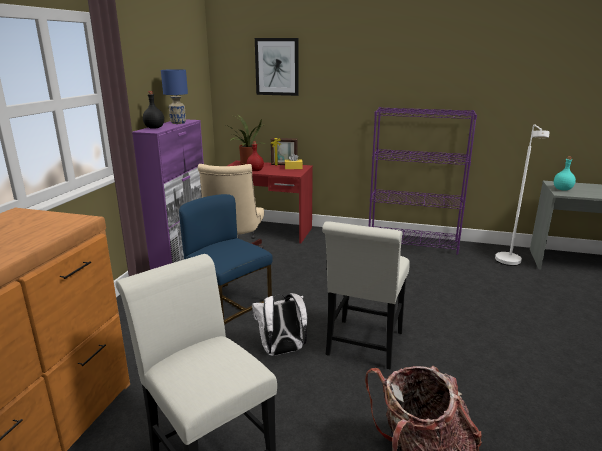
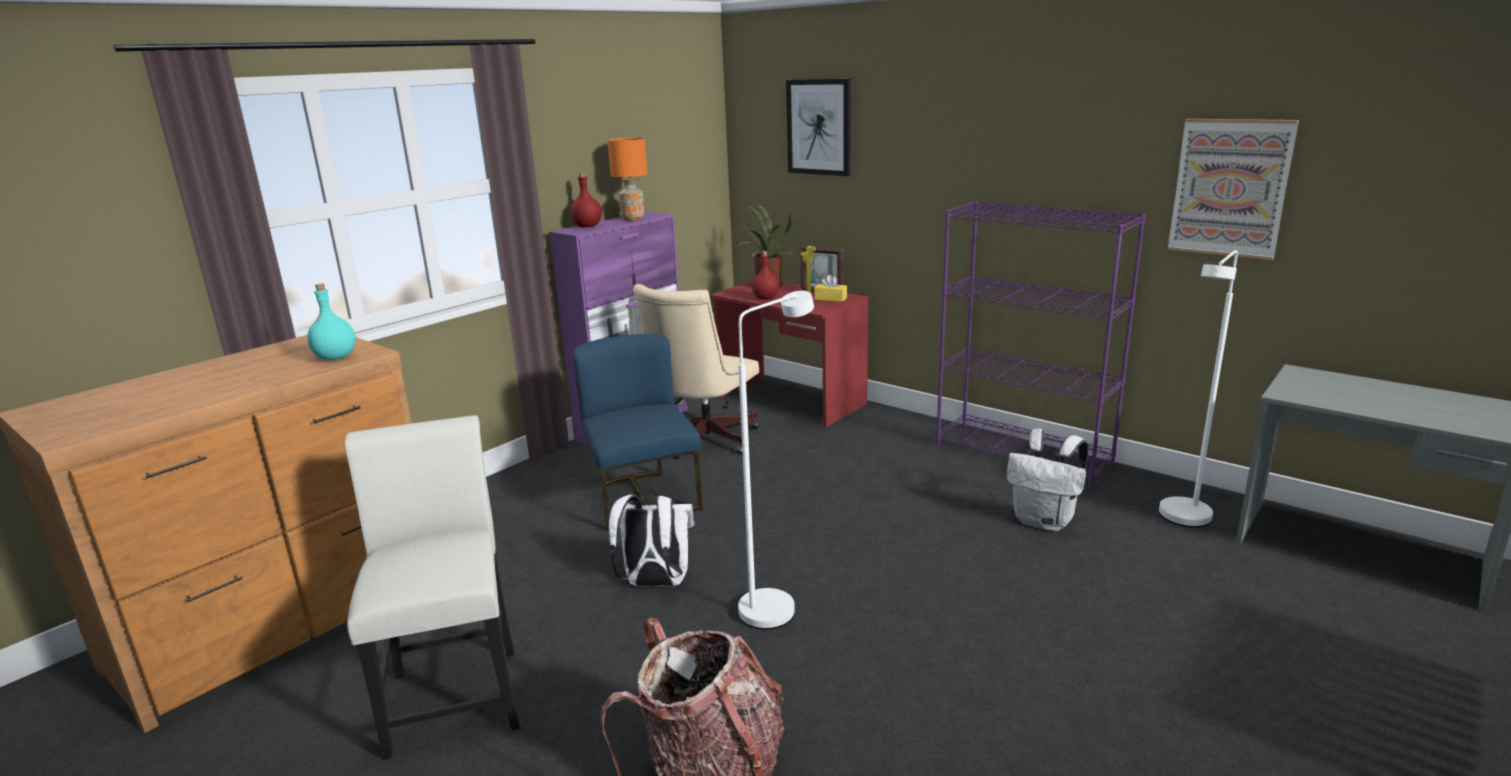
camera: 25 degrees right, 0 degrees up
(154, 128) = (587, 226): black bottle -> red bottle
(178, 123) = (632, 219): blue table lamp -> orange table lamp
(363, 347) = (776, 604): white chair -> white floor lamp
(453, 274) = (1044, 521): none -> white backpack
(515, 95) = (1229, 188): none -> picture
(563, 189) = (1300, 387): turquoise bottle -> turquoise bottle (335, 358)

